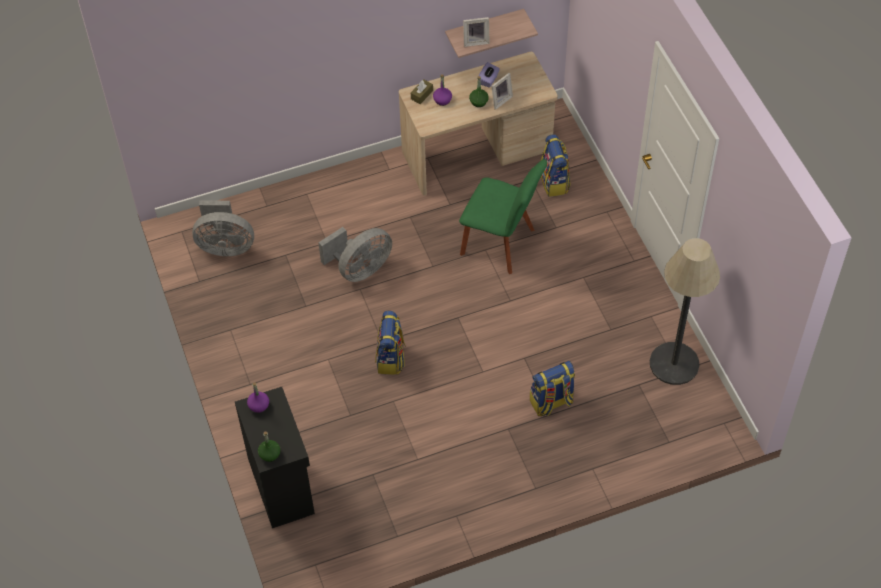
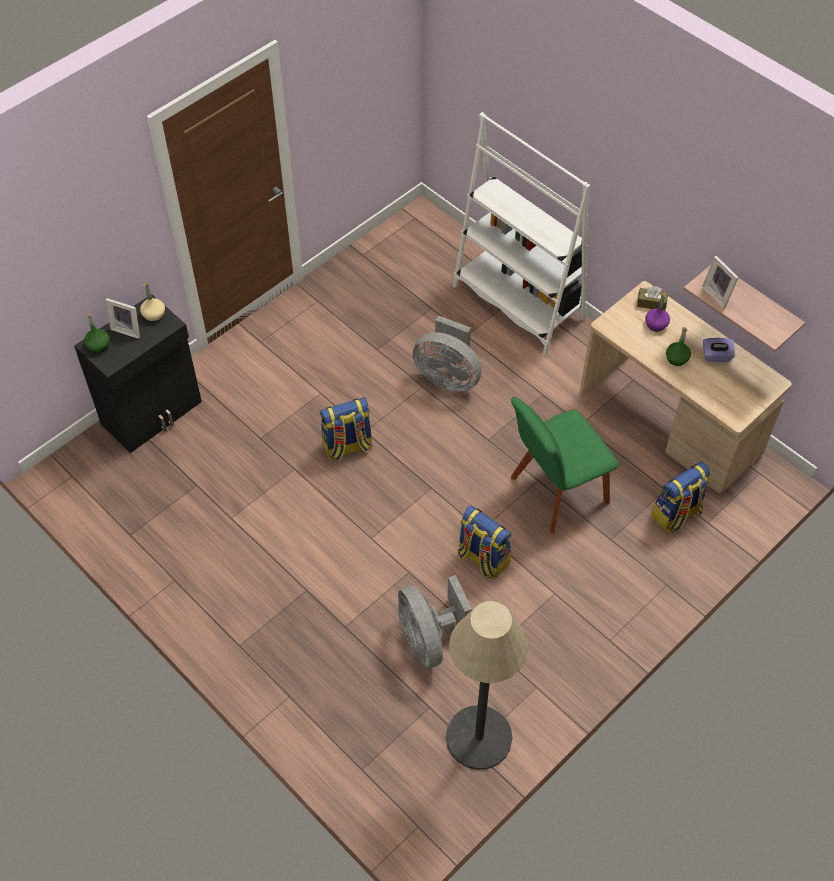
camera: 65 degrees right, 0 degrees up
(225, 246) = (415, 257): grey fan -> grey fan (428, 638)
(259, 406) = (154, 315): purple bottle -> beige bottle
(314, 197) = (518, 303): none -> white bookcase
(500, 100) = (693, 378): picture frame -> picture frame (128, 329)
(501, 243) = (555, 492): green chair -> green chair turned 60 degrees clockwise
(551, 402) = (360, 621): backpack -> backpack (482, 558)

